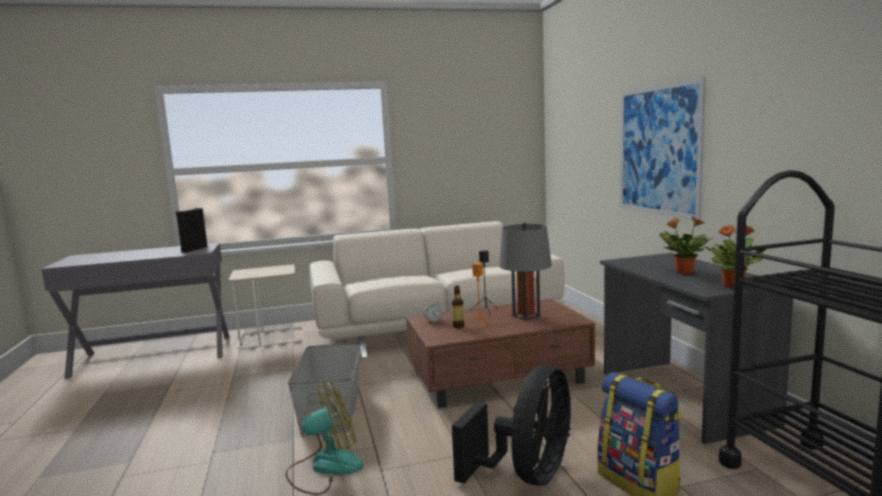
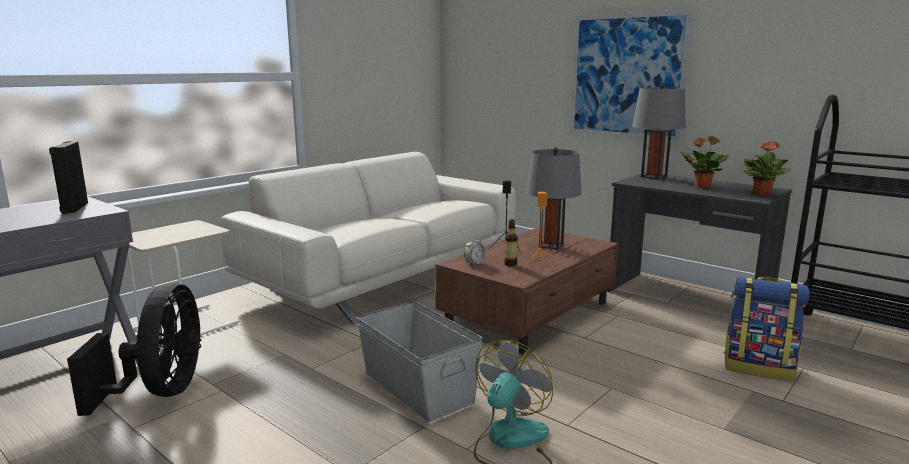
camera: 35 degrees left, 5 degrees up
(527, 474) = (684, 387): black fan -> black fan (161, 391)
(662, 258) = (653, 177): none -> grey table lamp

